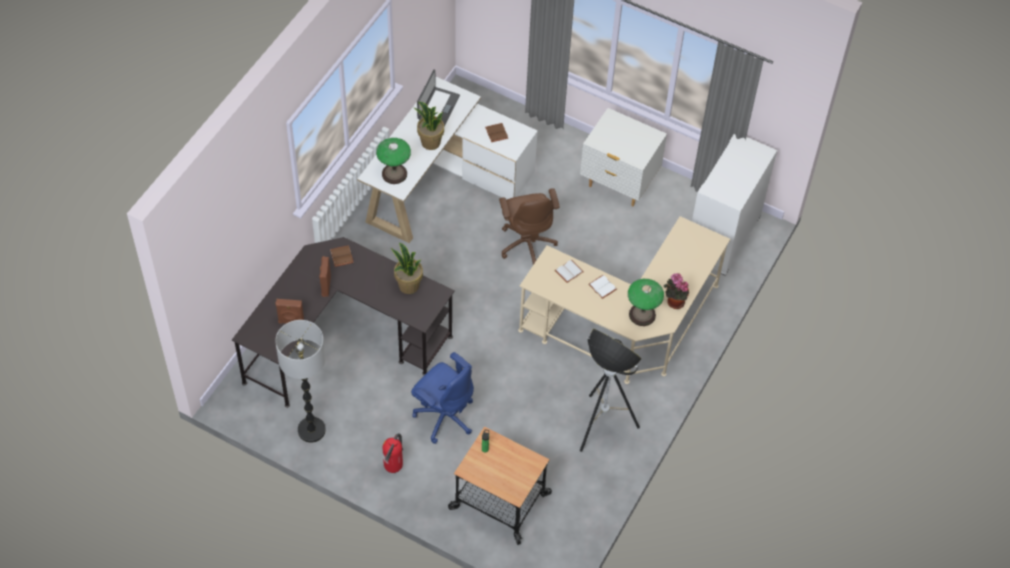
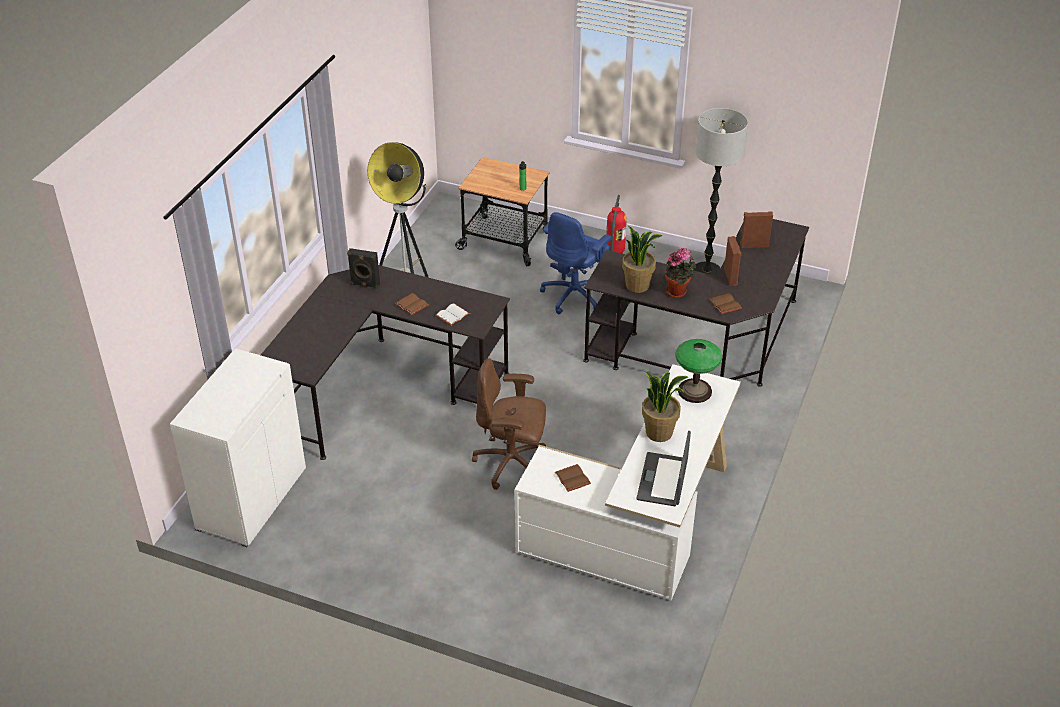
camera: 175 degrees right, 15 degrees down
(444, 416) = (575, 295): blue office chair -> blue office chair turned 90 degrees counterclockwise
(527, 243) = (512, 464): brown office chair -> brown office chair turned 60 degrees counterclockwise
(601, 287) = (412, 305): white book -> brown book
(619, 184) = (393, 551): white nightstand -> none
(626, 327) = (381, 388): beige desk -> black desk
(642, 315) = (365, 285): table lamp -> black speaker
(674, 302) = (327, 299): potted plant -> potted plant (678, 292)

